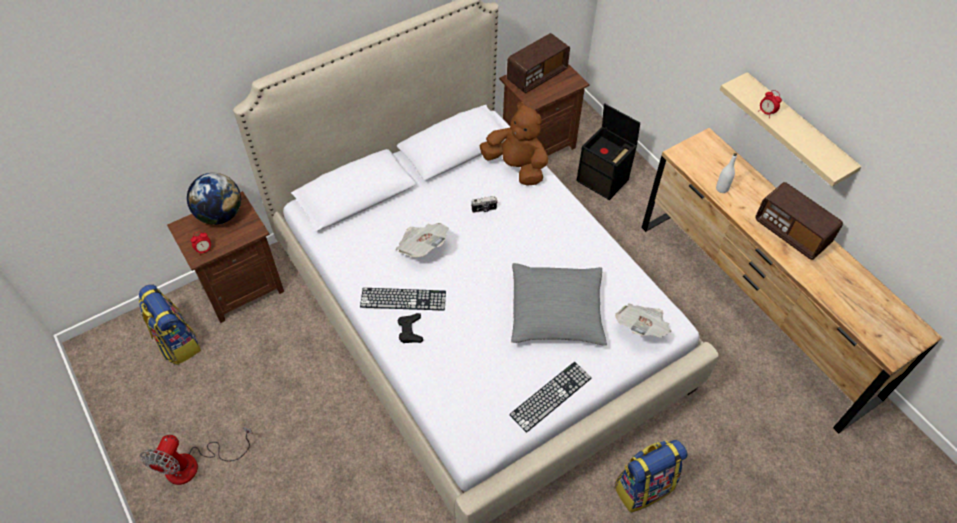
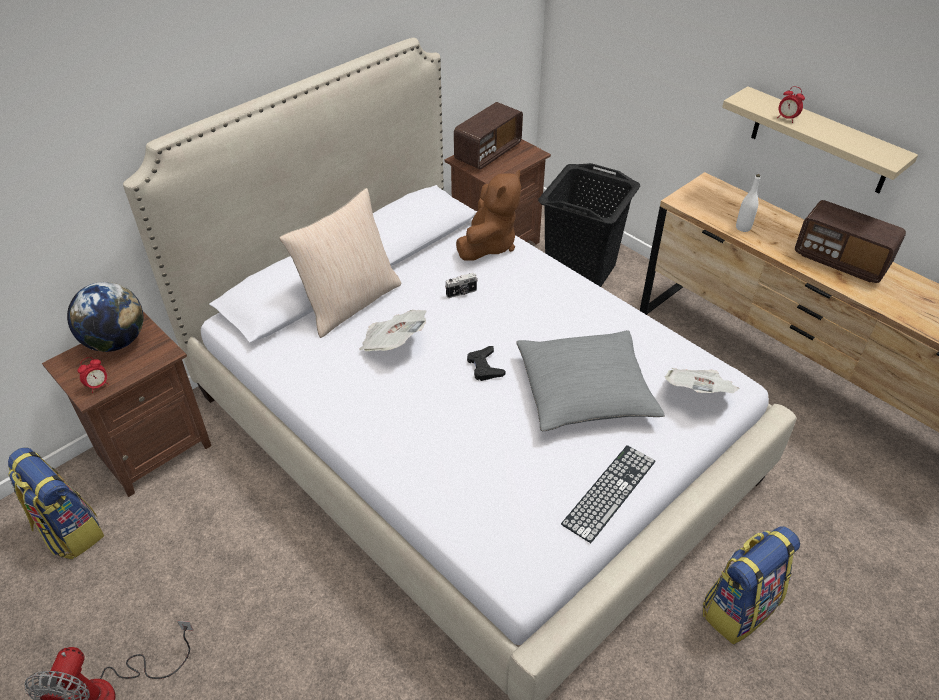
camera: 10 degrees left, 10 degrees down
(396, 205) = (350, 302): none -> beige pillow
(403, 299) = (382, 406): keyboard -> none
(410, 330) = (400, 442): black game controller -> black game controller (485, 367)
(516, 167) = (488, 245): brown plush toy -> brown plush toy turned 90 degrees clockwise
(603, 180) = (581, 270): black storage box -> black laundry basket

